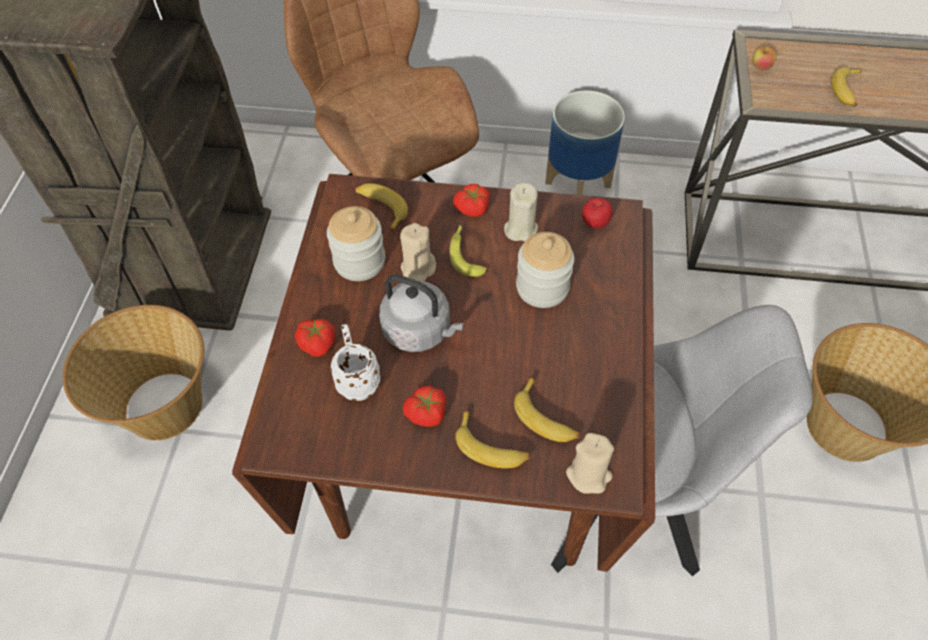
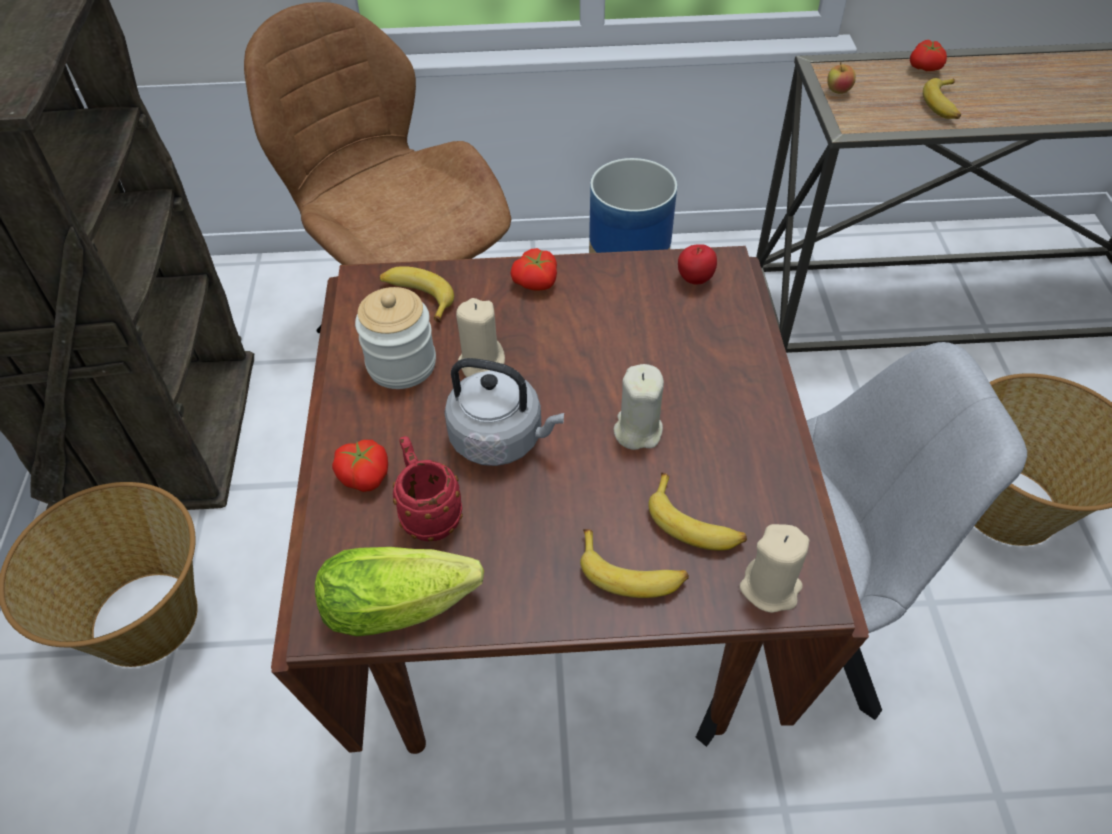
camera: 10 degrees left, 5 degrees down
(329, 443) = (407, 604): none -> lettuce
(357, 379) = (428, 512): white mug -> red mug
(427, 414) = (534, 543): tomato -> tomato (925, 68)
(465, 254) = (539, 336): banana -> none
(520, 229) = (603, 297): beige candle -> beige candle (637, 430)
(542, 287) = (648, 363): jar -> none

